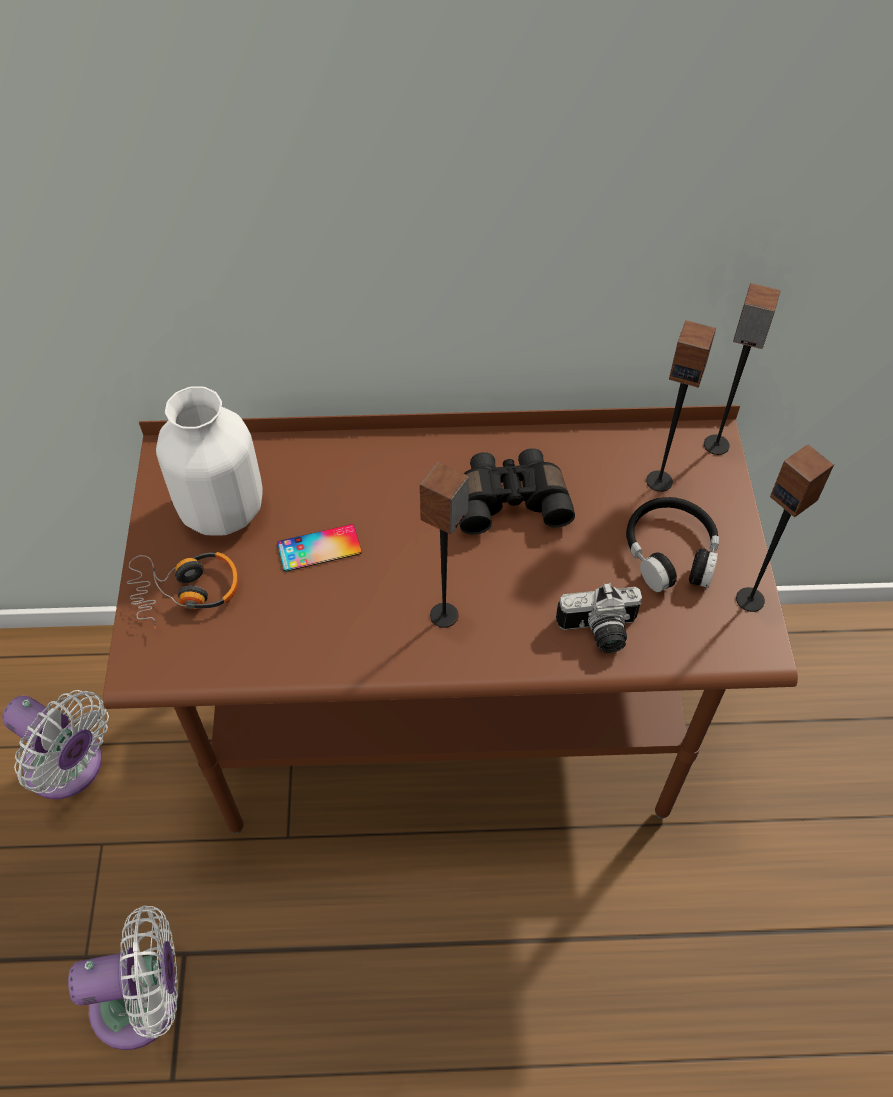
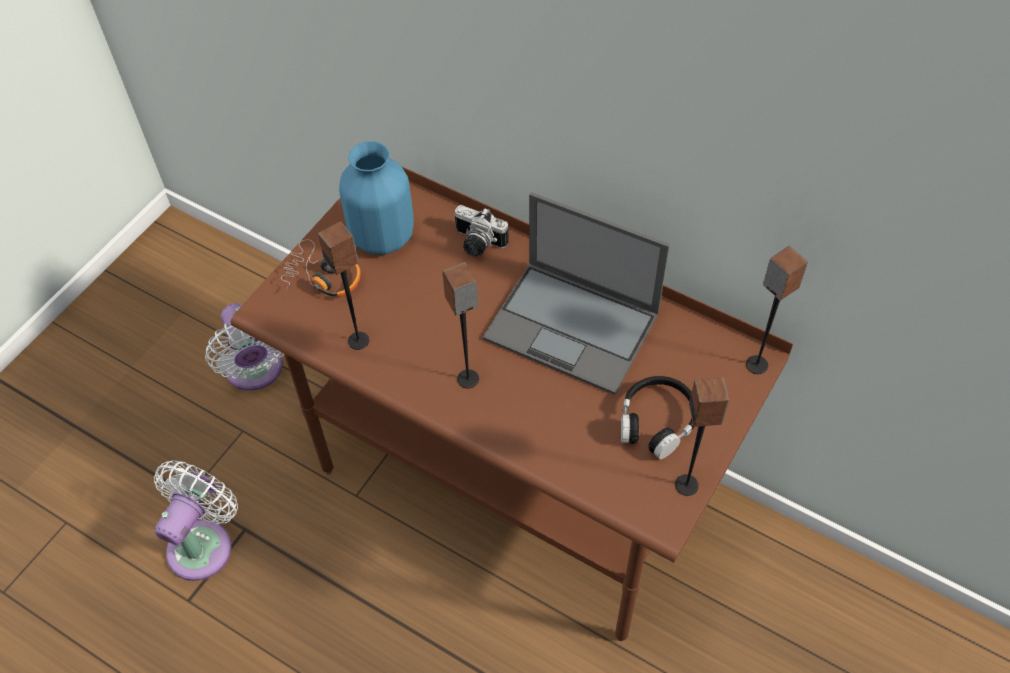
camera: 35 degrees right, 0 degrees up
(144, 1001) = (204, 543): white fan -> white fan turned 90 degrees counterclockwise
(223, 511) = (382, 238): white vase -> blue vase
(319, 548) = (423, 293): phone -> none
(511, 500) = (573, 326): black binoculars -> laptop
(599, 633) = (561, 447): camera -> camera (477, 244)
(659, 480) = (691, 368): speaker -> speaker (359, 340)

